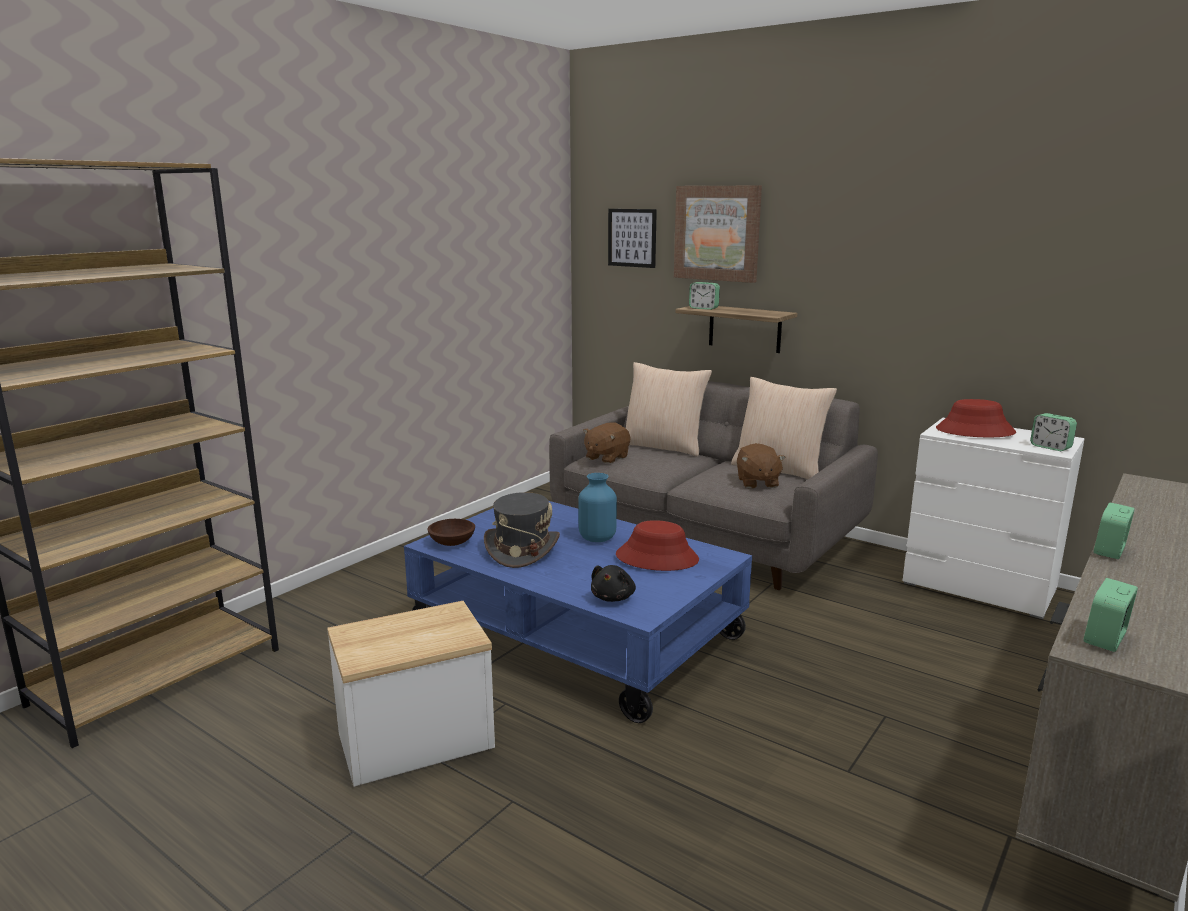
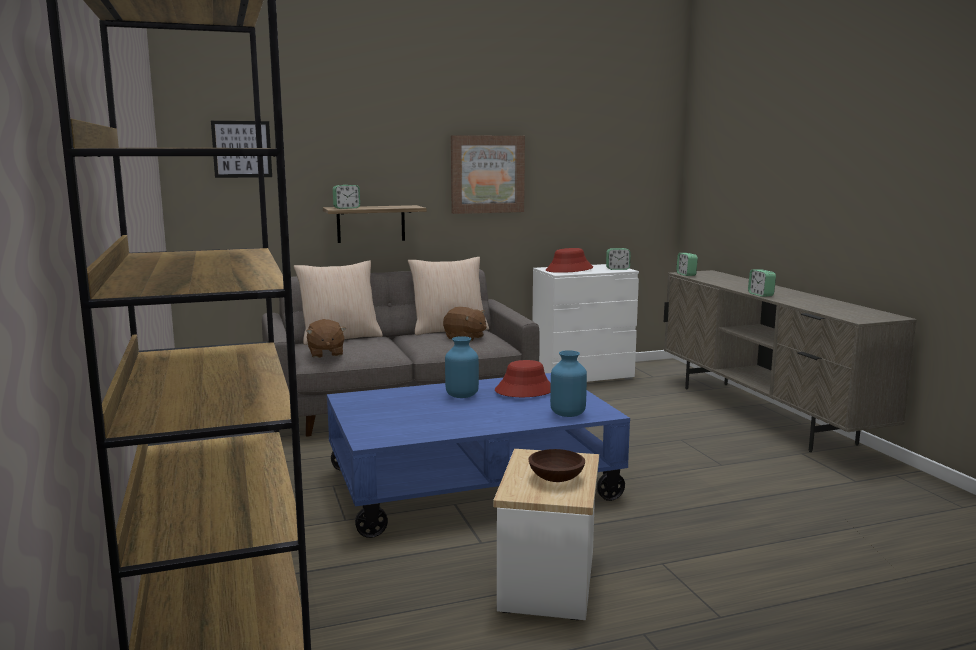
camera: 55 degrees left, 5 degrees down
(451, 543) = (382, 434): brown bowl -> brown bowl (556, 478)
(522, 550) = (441, 418): grey hat -> none
(613, 597) = (568, 413): black plush toy -> blue vase
(717, 233) = (336, 142): picture -> picture (487, 174)
(1105, 639) = (851, 315): alarm clock -> alarm clock (686, 274)

